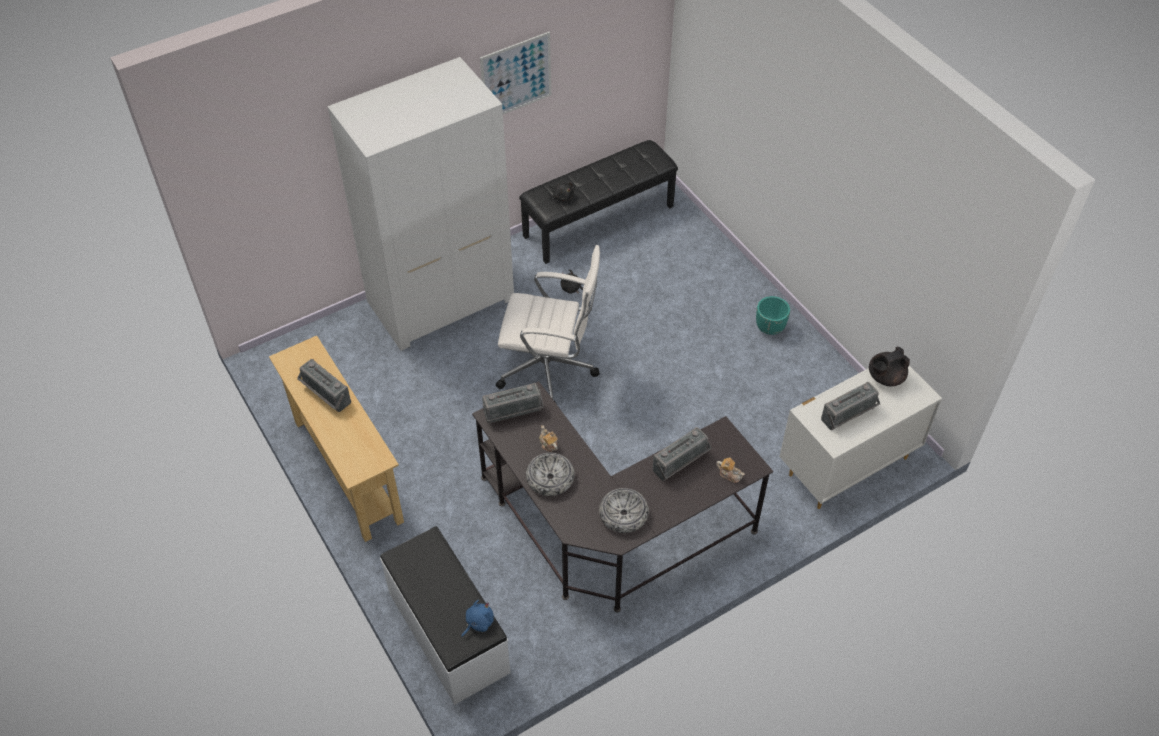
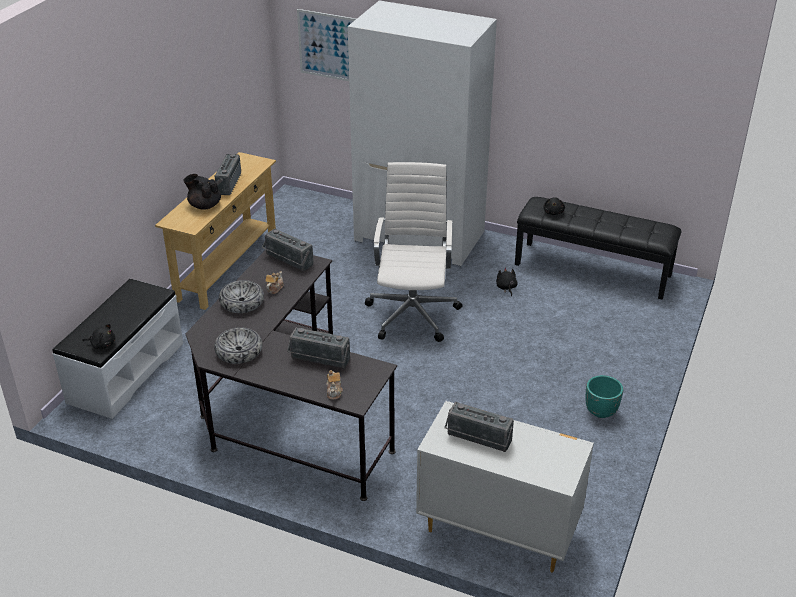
camera: 55 degrees right, 15 degrees down
(478, 622) = (102, 344): blue plush toy -> black plush toy
(516, 76) = (550, 72): picture -> picture (329, 46)
(550, 370) = (413, 312): white office chair -> white office chair turned 150 degrees counterclockwise
(885, 377) = (552, 446): black teapot -> black teapot (204, 205)

